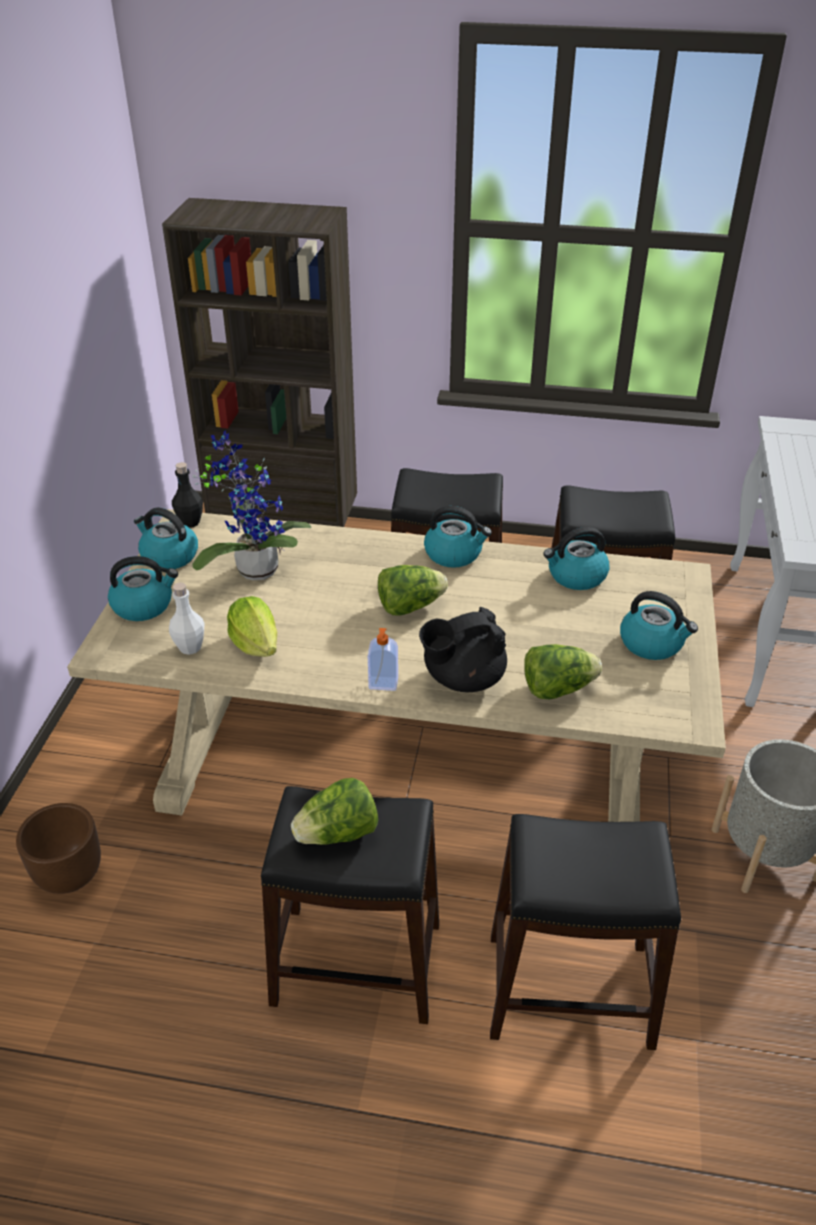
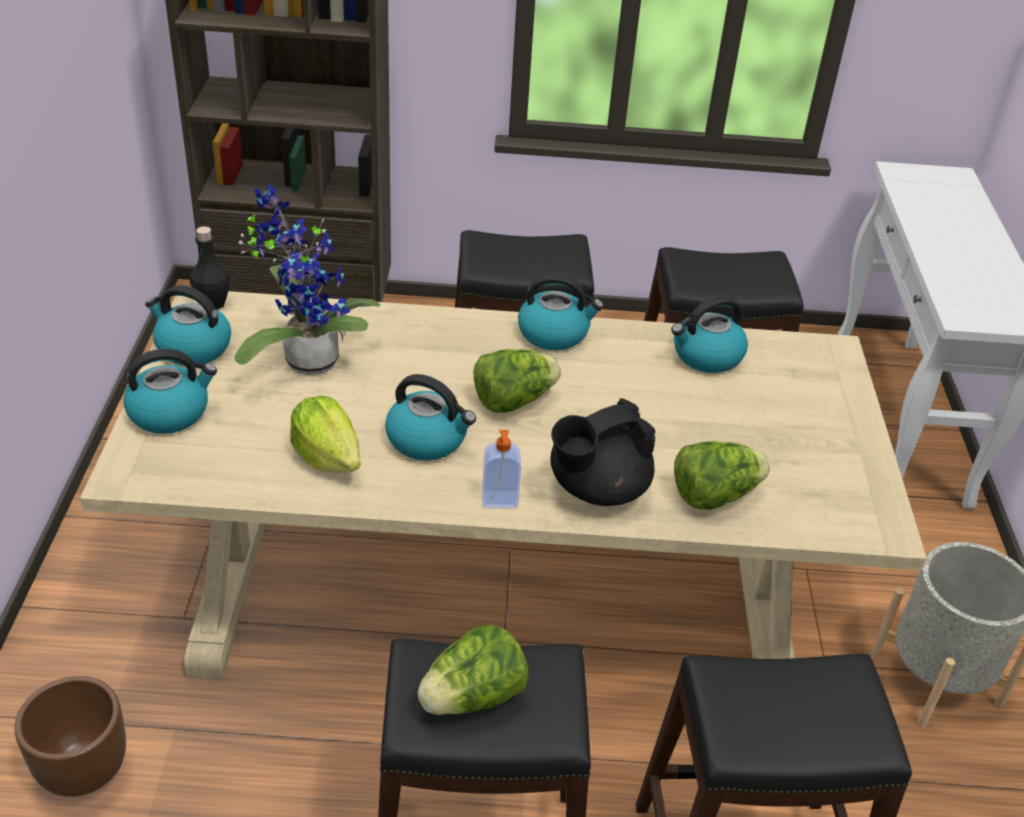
camera: 10 degrees left, 0 degrees up
(190, 647) = (241, 465): white bottle -> none
(652, 643) = (813, 434): kettle -> kettle (428, 439)

